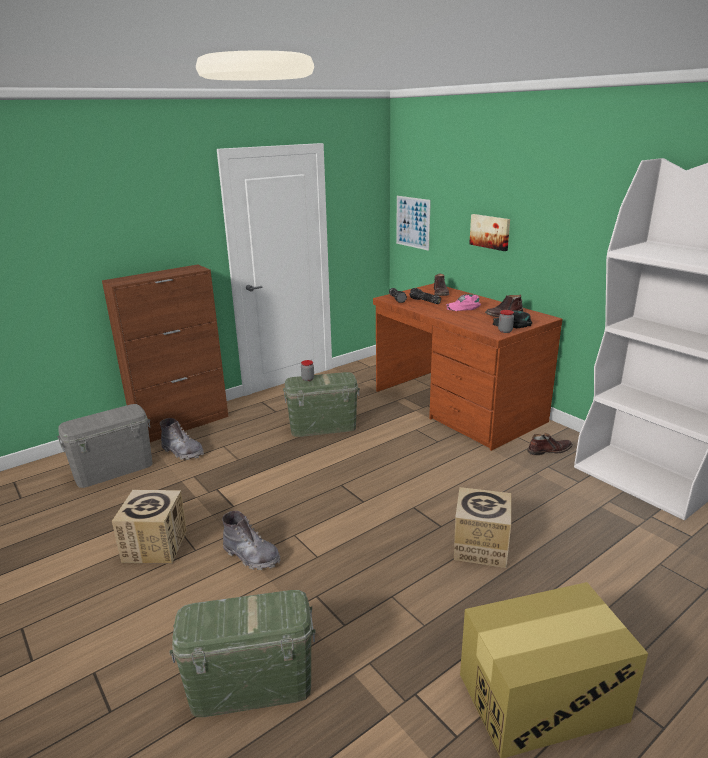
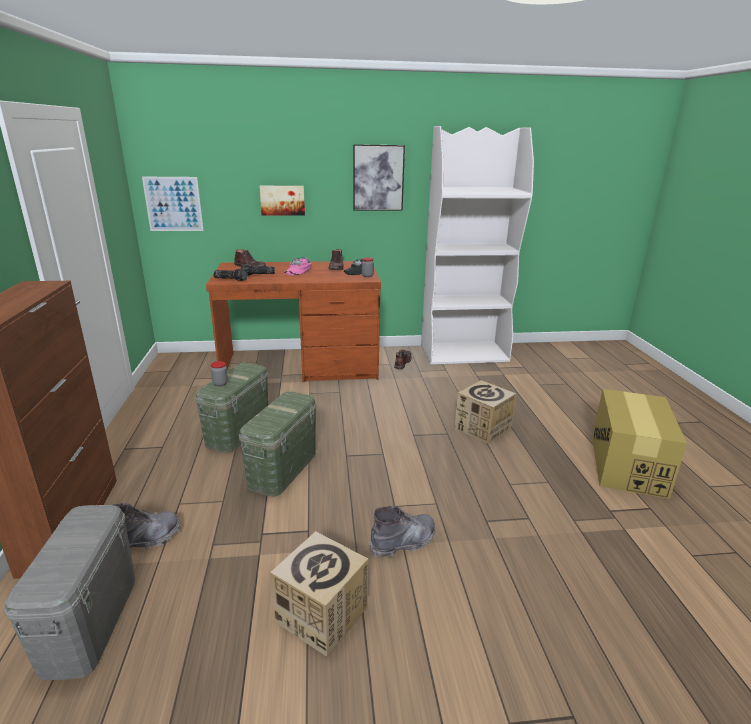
camera: 60 degrees left, 0 degrees up
(251, 685) = (574, 593): green storage box -> green storage box (283, 469)
(586, 220) = (378, 178): none -> picture

